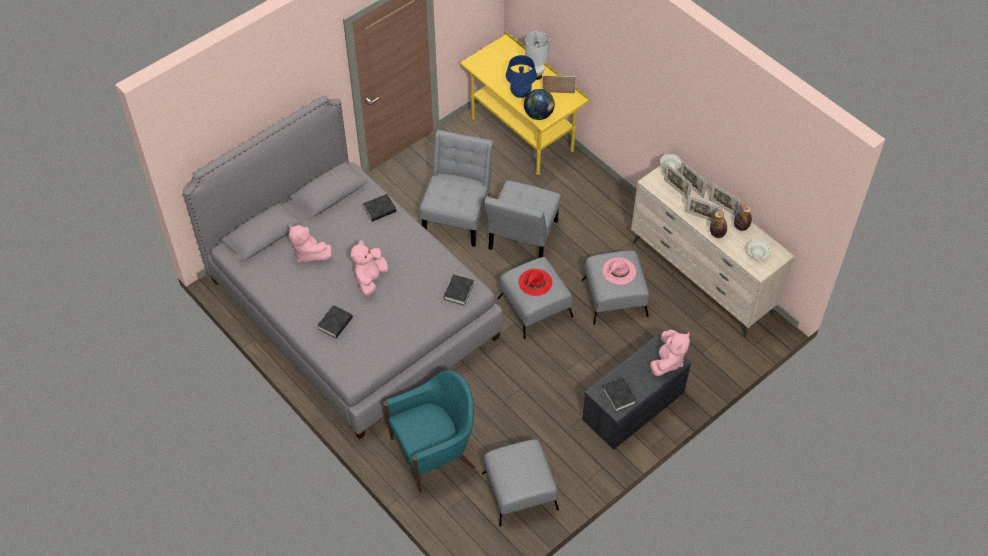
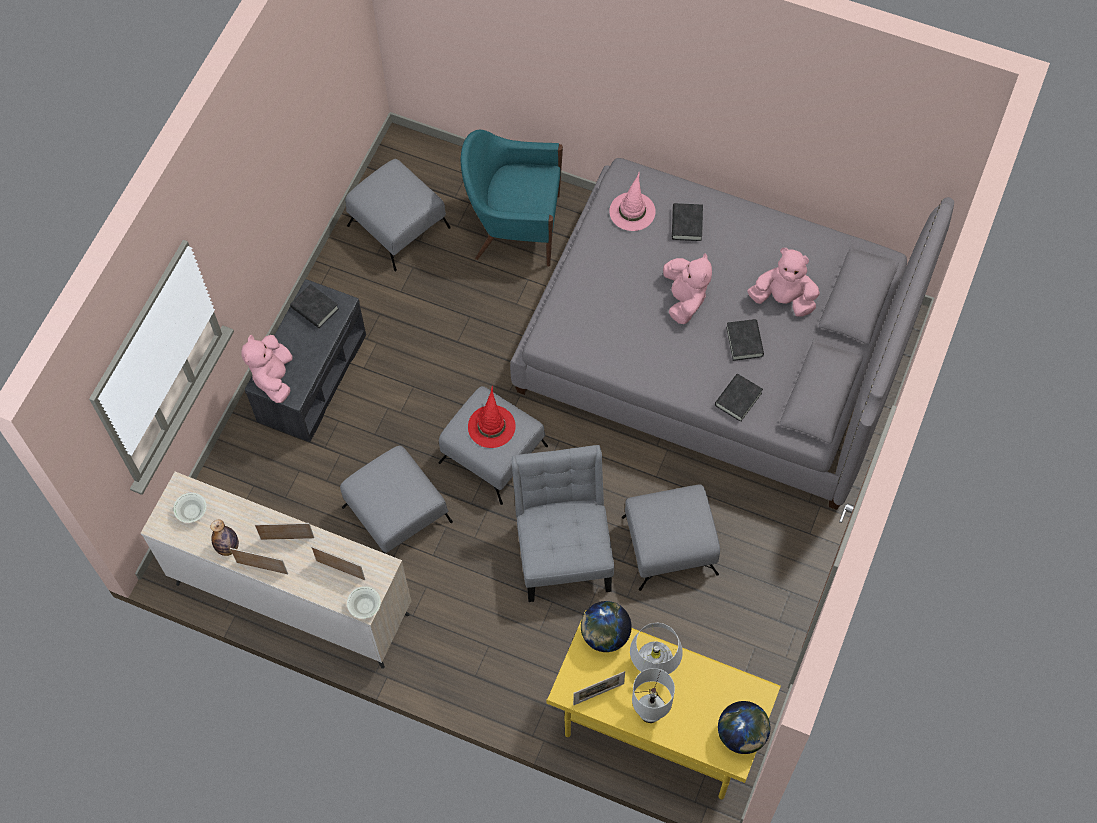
camera: 155 degrees right, 10 degrees up
(434, 452) = (515, 227): turquoise armchair -> turquoise armchair turned 60 degrees clockwise
(458, 216) = (669, 545): grey chair -> grey ottoman
(459, 291) = (566, 330): black book -> black book (744, 342)
(494, 50) = (741, 734): none -> globe
(520, 93) = (654, 665): blue table lamp -> white table lamp
(619, 271) = (390, 491): pink hat -> pink hat (632, 210)
(691, 188) = (320, 583): picture frame -> none
(717, 234) = (257, 520): bottle -> none

